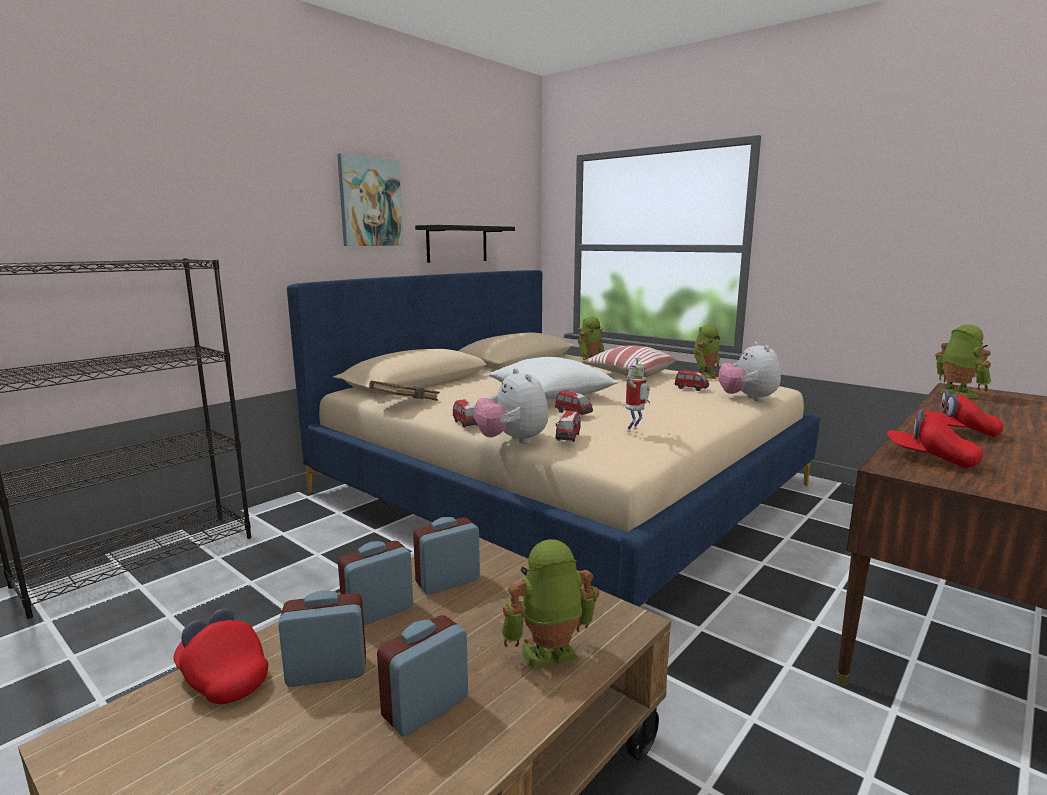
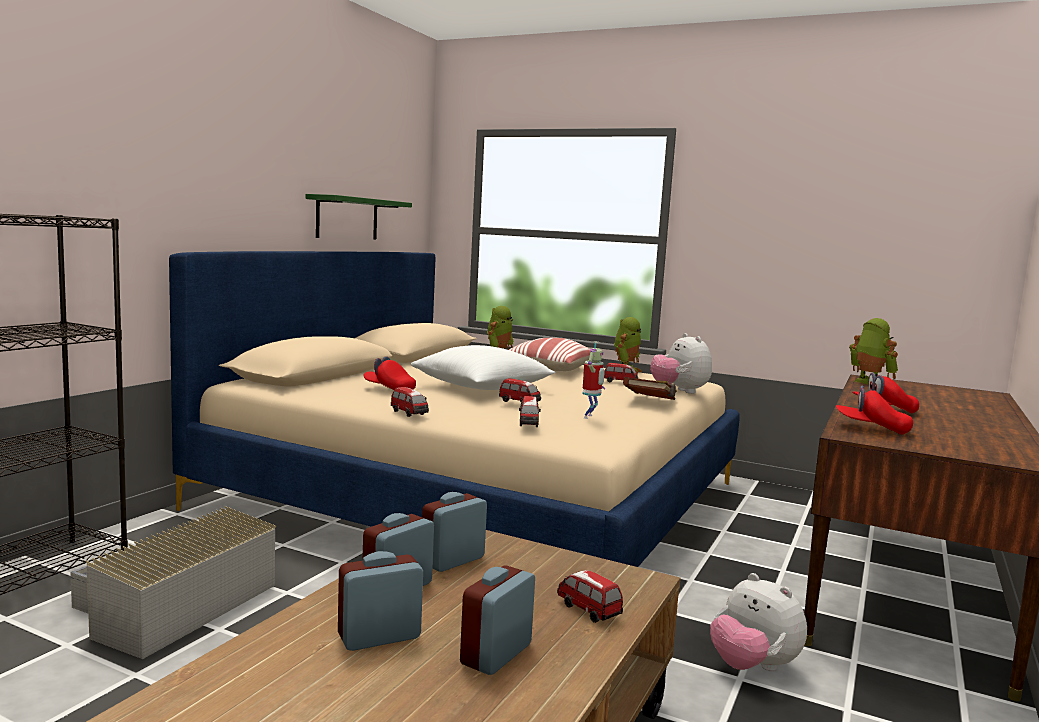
camera: 15 degrees left, 5 degrees down
(222, 677) = (271, 650): red cap -> red cap (389, 389)
(262, 585) = (170, 606): none -> grey storage box
(370, 202) = (260, 164): picture -> none
(406, 403) = (322, 394): brown book -> brown book (651, 402)
(457, 244) = (347, 218): black shelf -> green shelf
(512, 441) = (470, 428): plush toy -> plush toy (752, 667)
(549, 657) = (587, 610): toy robot -> toy car

